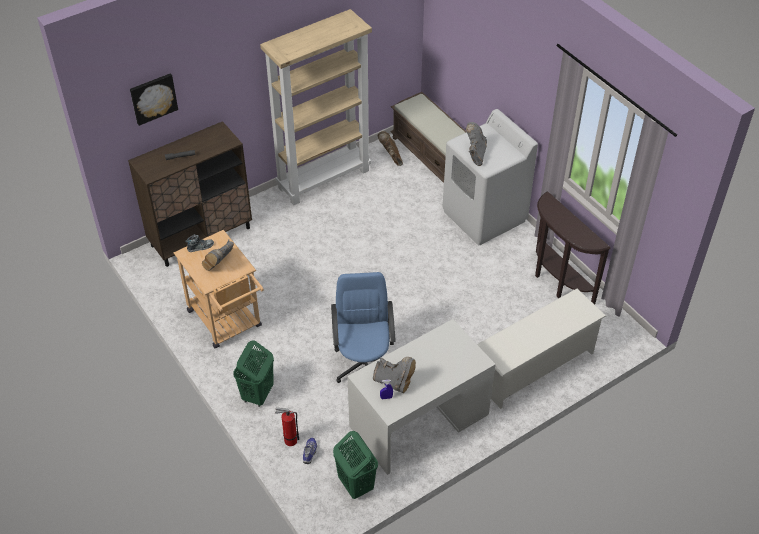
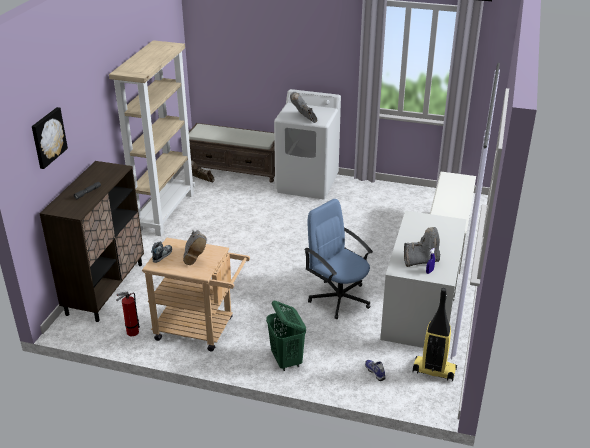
camera: 40 degrees left, 15 degrees down
(289, 440) = (350, 374): fire extinguisher -> fire extinguisher (131, 333)
(355, 484) = (433, 371): green laundry basket -> vacuum cleaner
(557, 282) = (398, 195): brown console table -> none

